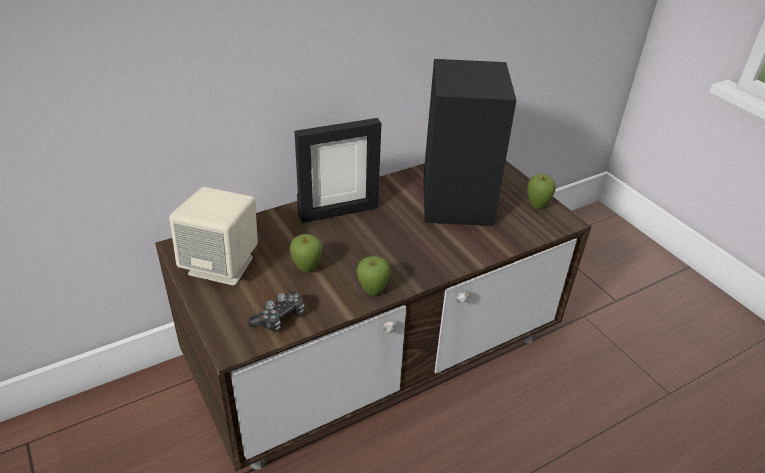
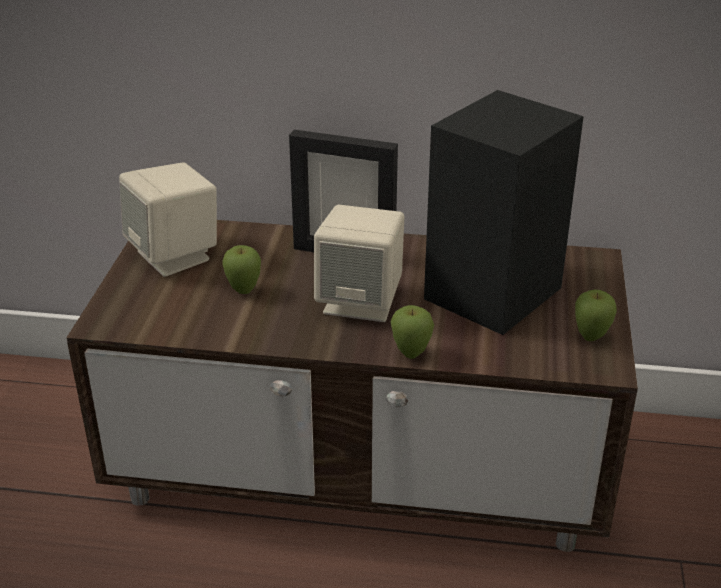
camera: 40 degrees right, 5 degrees down
(279, 318) = (167, 320): game controller -> none
(372, 292) = (279, 338): apple -> apple (411, 354)
(391, 242) = (361, 302): none -> beige speaker

